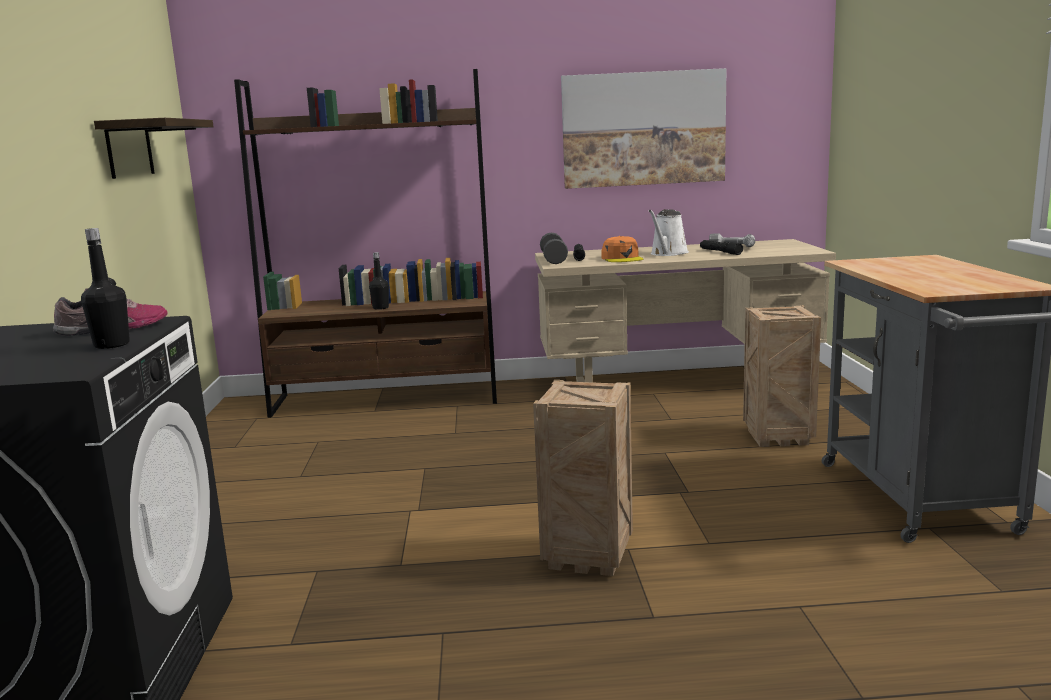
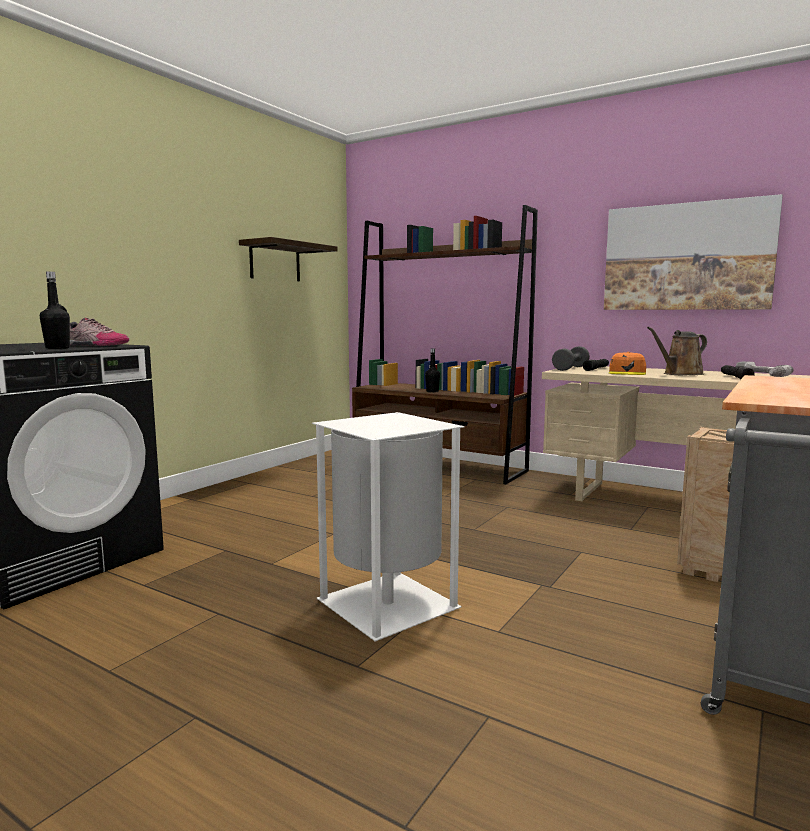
camera: 35 degrees right, 5 degrees down
(590, 556) = (390, 604): crate -> white trash can
(668, 253) = (680, 374): white watering can -> brown watering can

